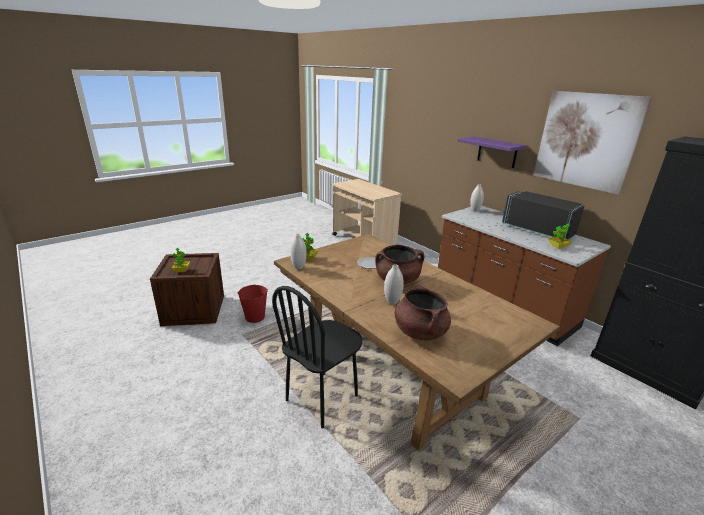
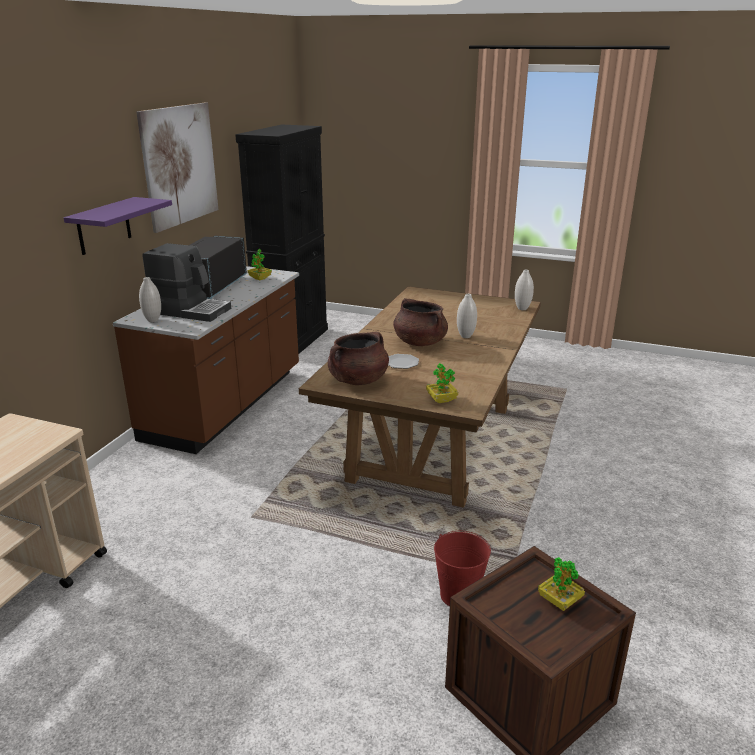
camera: 120 degrees left, 0 degrees up
(298, 267) = (473, 397): white vase -> white vase (522, 308)
(322, 398) = (520, 467): black chair -> none
(420, 332) = (493, 320): brown cooking pot -> brown cooking pot (358, 380)
(487, 219) = (191, 310): none -> coffee machine

